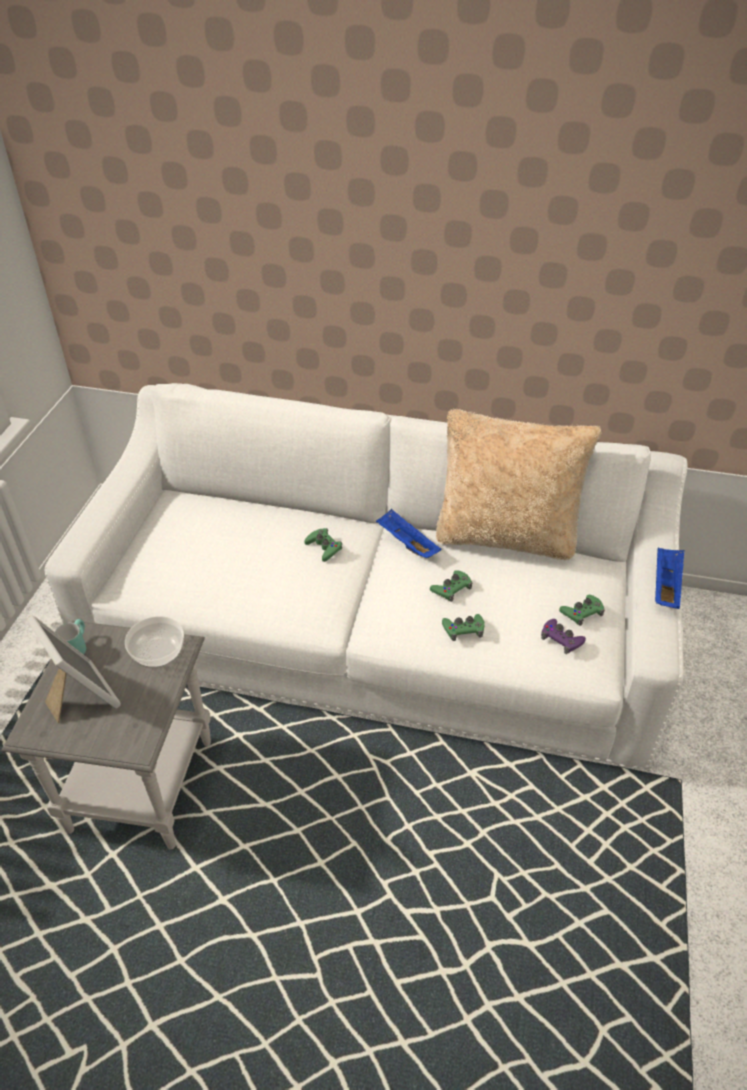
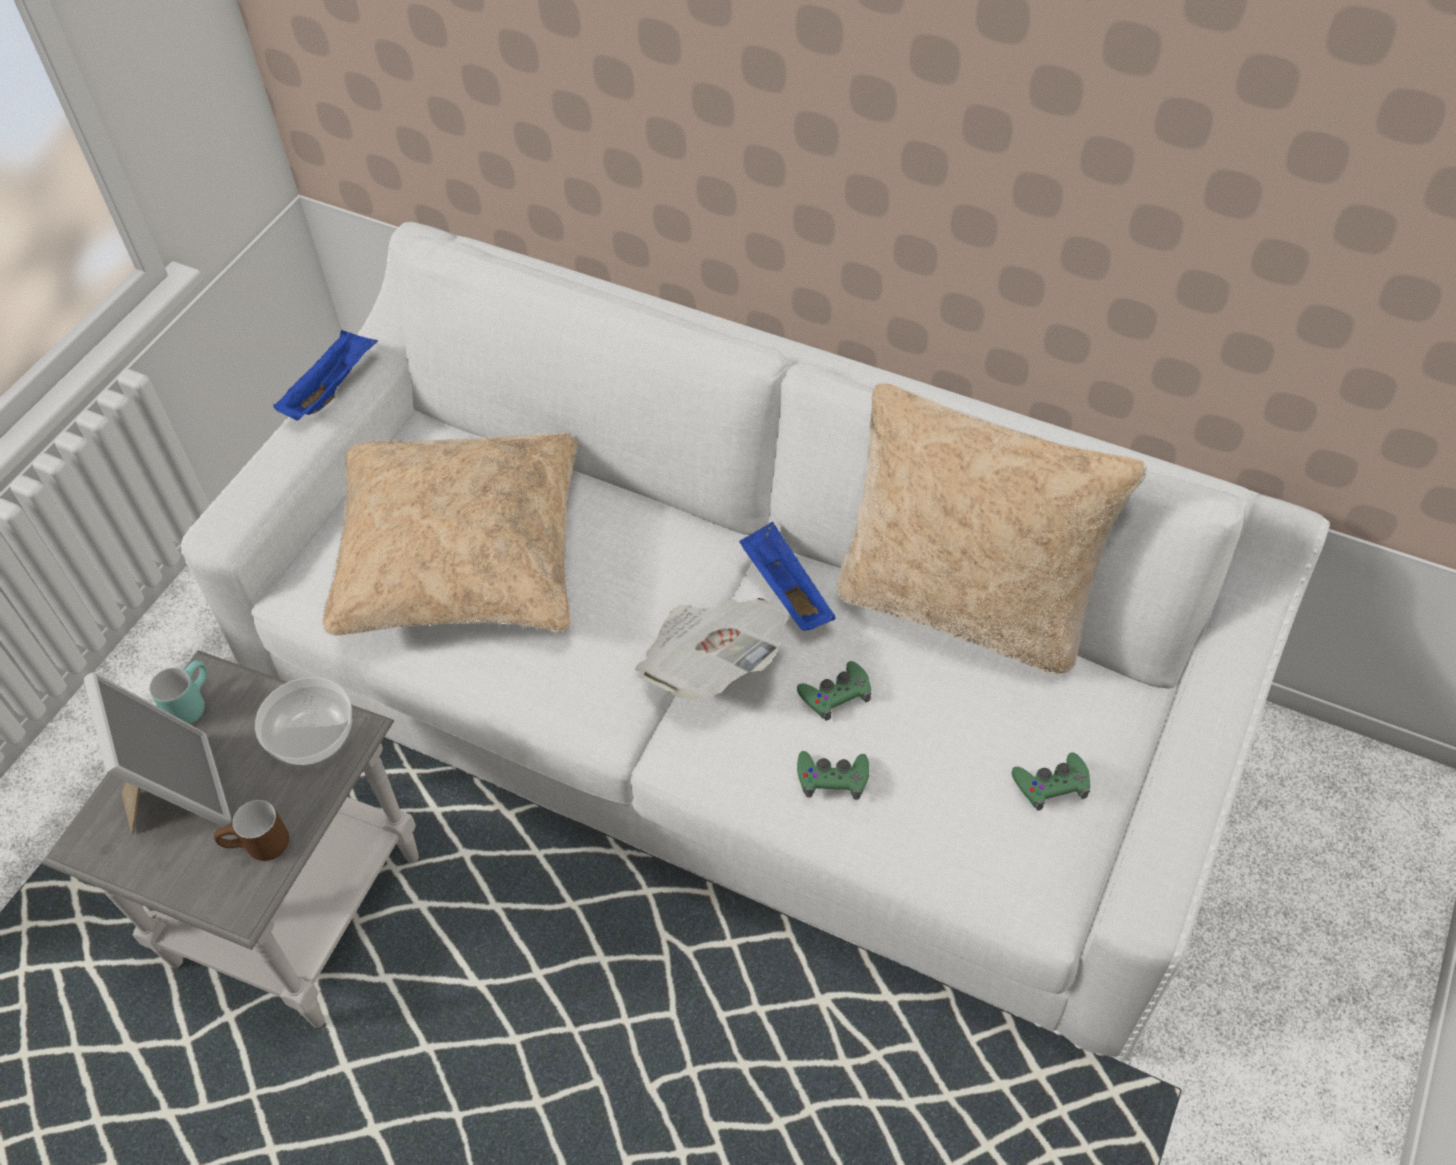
camera: 15 degrees right, 10 degrees up
(142, 716) = (258, 848): none -> brown mug
(215, 554) = (460, 557): none -> beige pillow
(324, 547) = (643, 573): green game controller -> none
(376, 586) = (711, 665): none -> newspaper
(561, 639) = (997, 830): purple game controller -> none
(665, 586) = (1209, 770): blue tray -> blue tray (331, 388)

